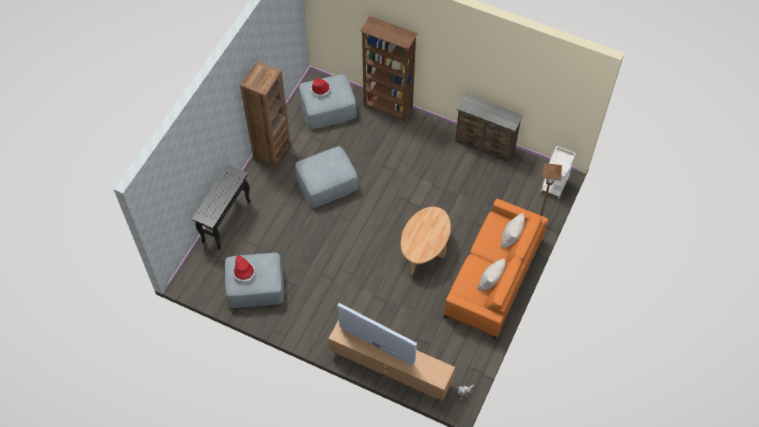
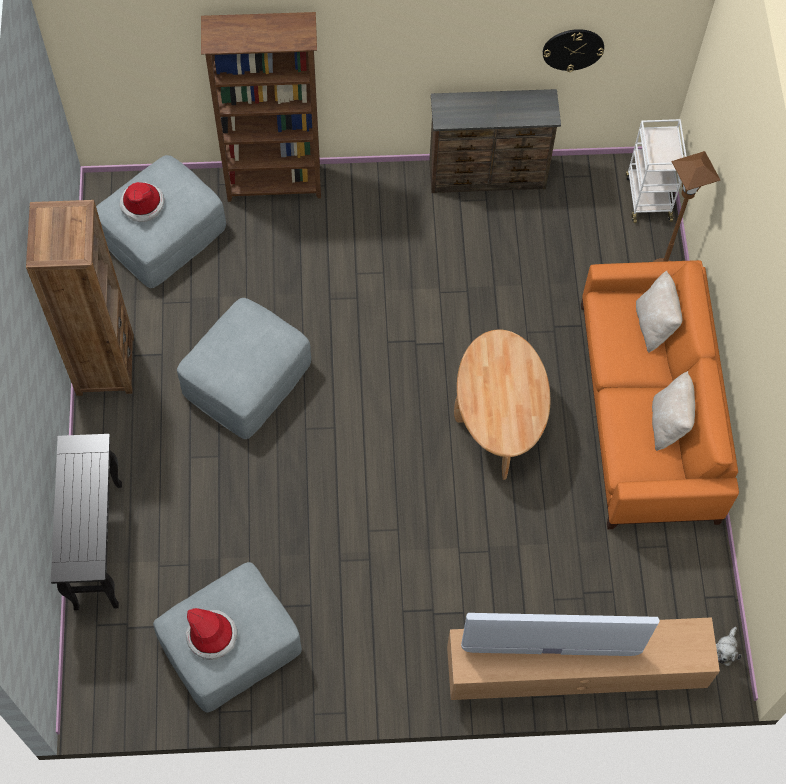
camera: 30 degrees left, 5 degrees up
(531, 97) = (573, 49): none -> wall clock

